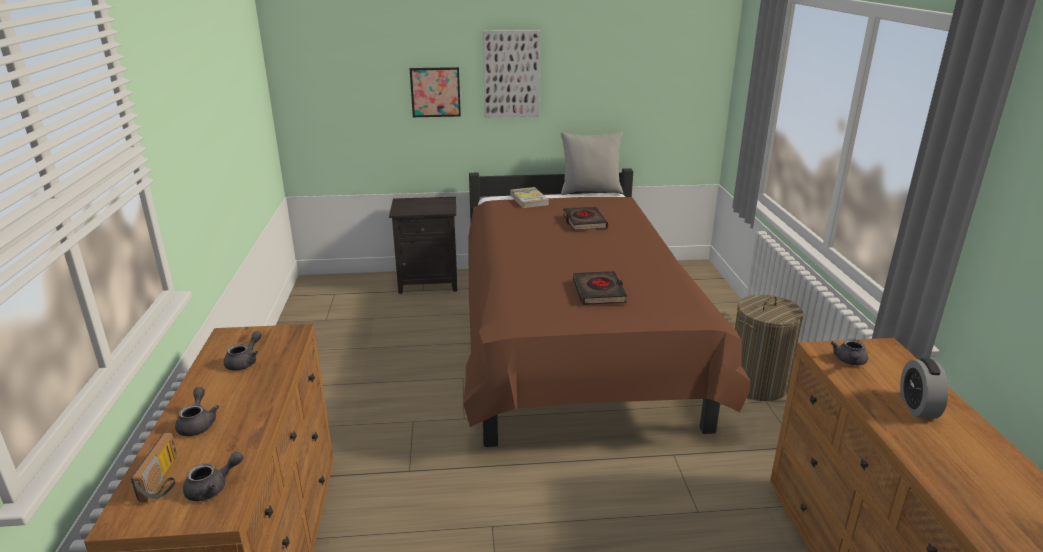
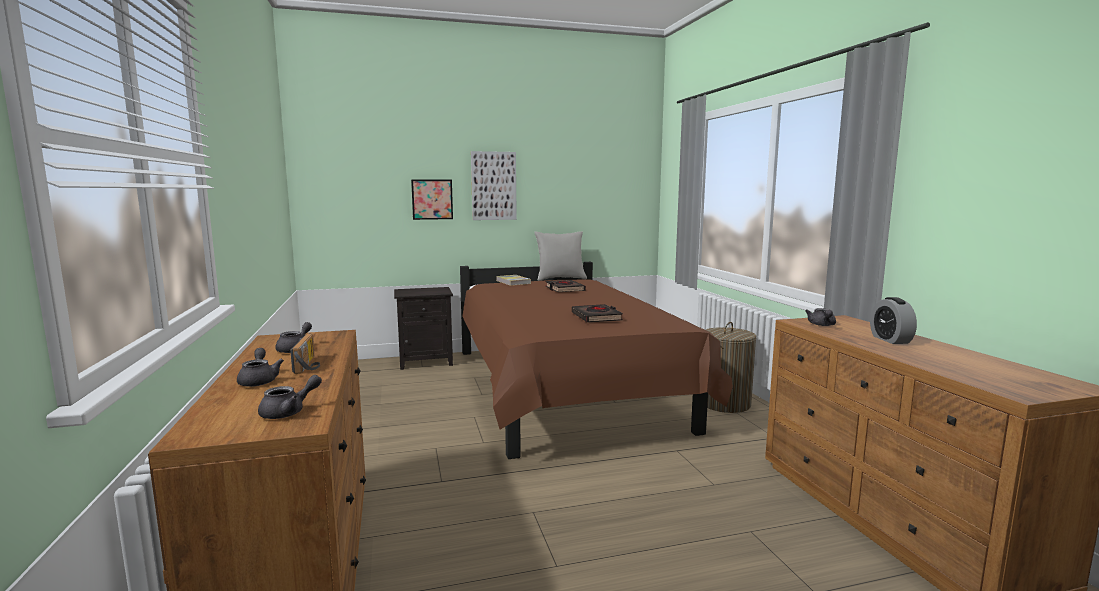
camera: 10 degrees left, 15 degrees down
(164, 480) = (233, 411): radio -> radio (310, 365)

